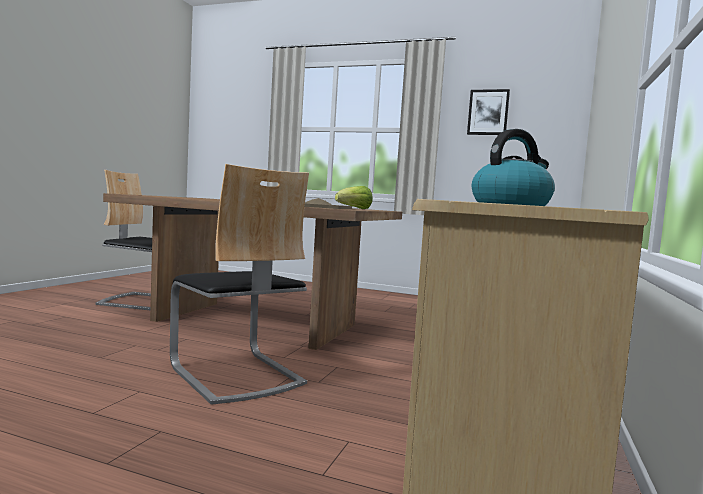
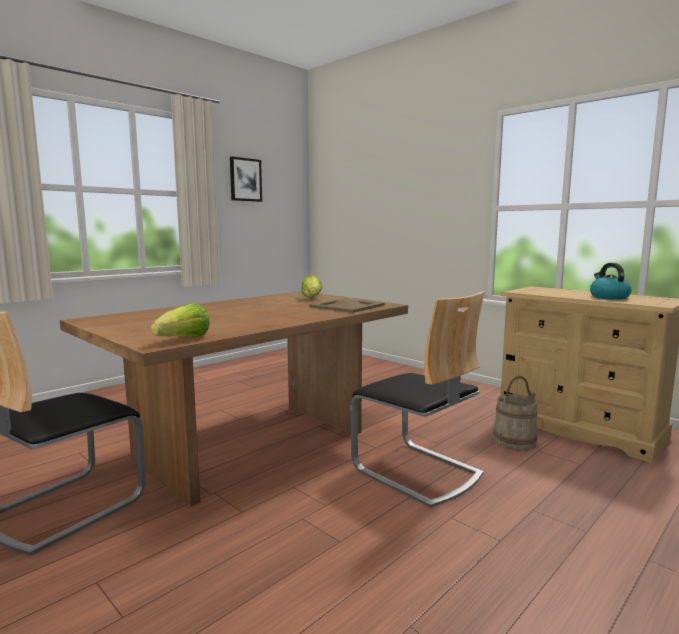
camera: 65 degrees left, 5 degrees up
(143, 195) = (184, 339): none -> lettuce
(236, 375) = (417, 471): chair -> chair turned 60 degrees clockwise
(367, 424) = (514, 441): none -> beige bucket

